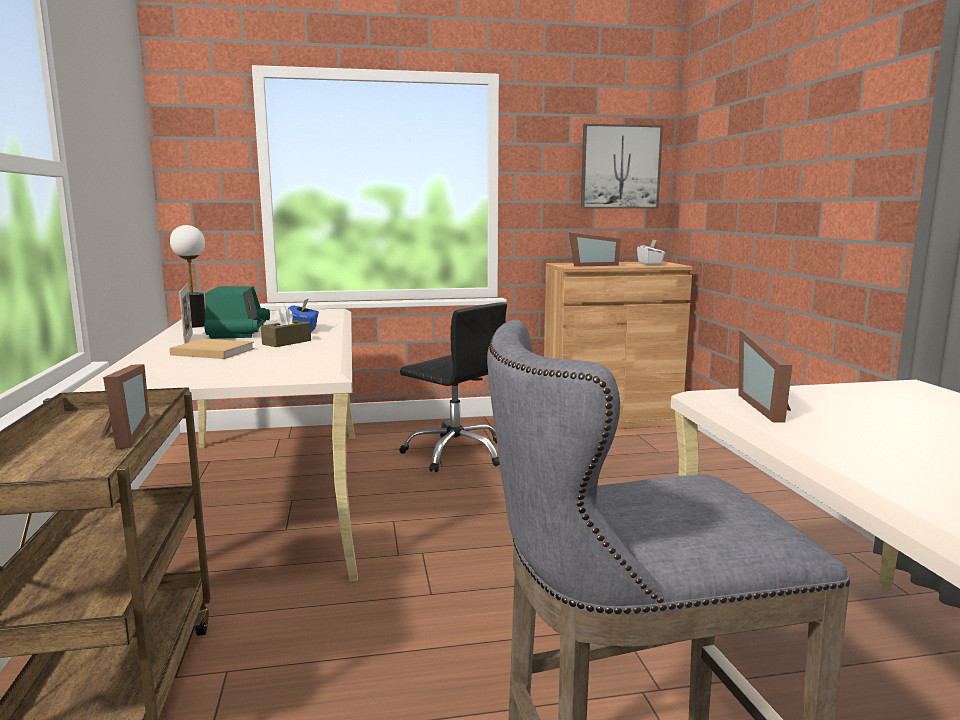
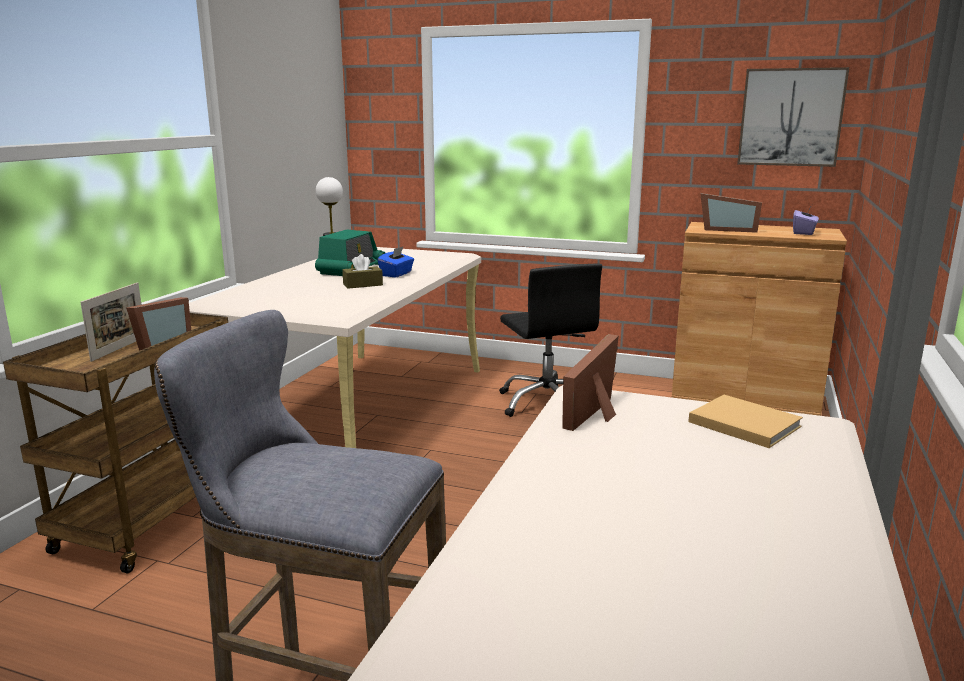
camera: 30 degrees right, 5 degrees up
(188, 340) = (304, 274): picture frame -> picture frame (119, 348)
(211, 351) = (299, 287): beige book -> beige book (741, 423)
(650, 264) = (803, 232): white tissue box -> purple tissue box

